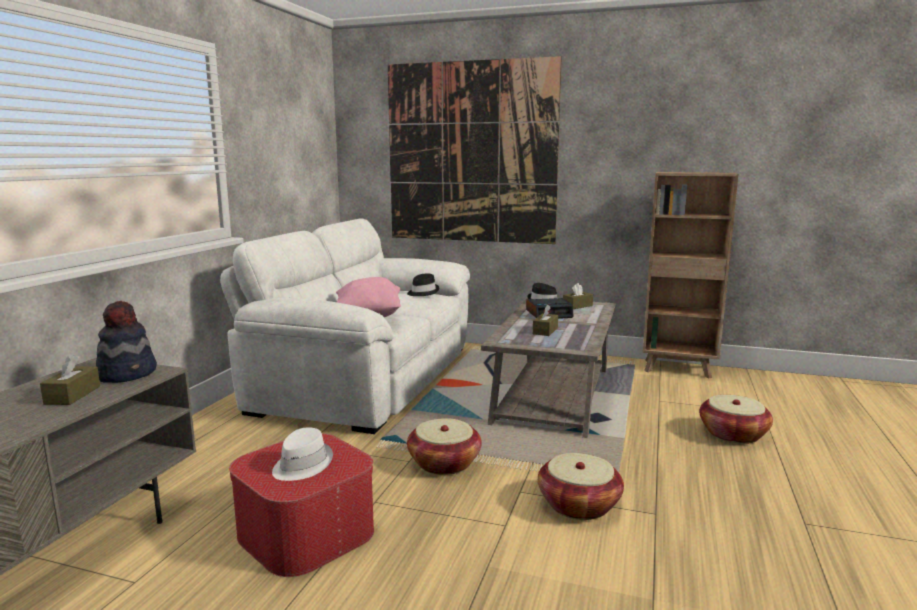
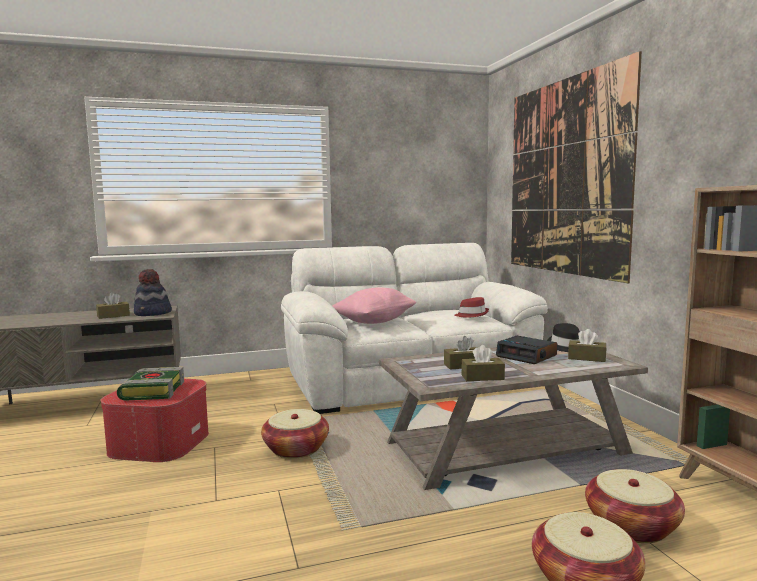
camera: 55 degrees right, 5 degrees down
(301, 465) = (152, 391): white hat -> book
(422, 292) = (471, 315): black hat -> red hat
(579, 505) = (278, 522): basket -> basket (631, 526)
(582, 334) = (482, 377): none -> brown tissue box

